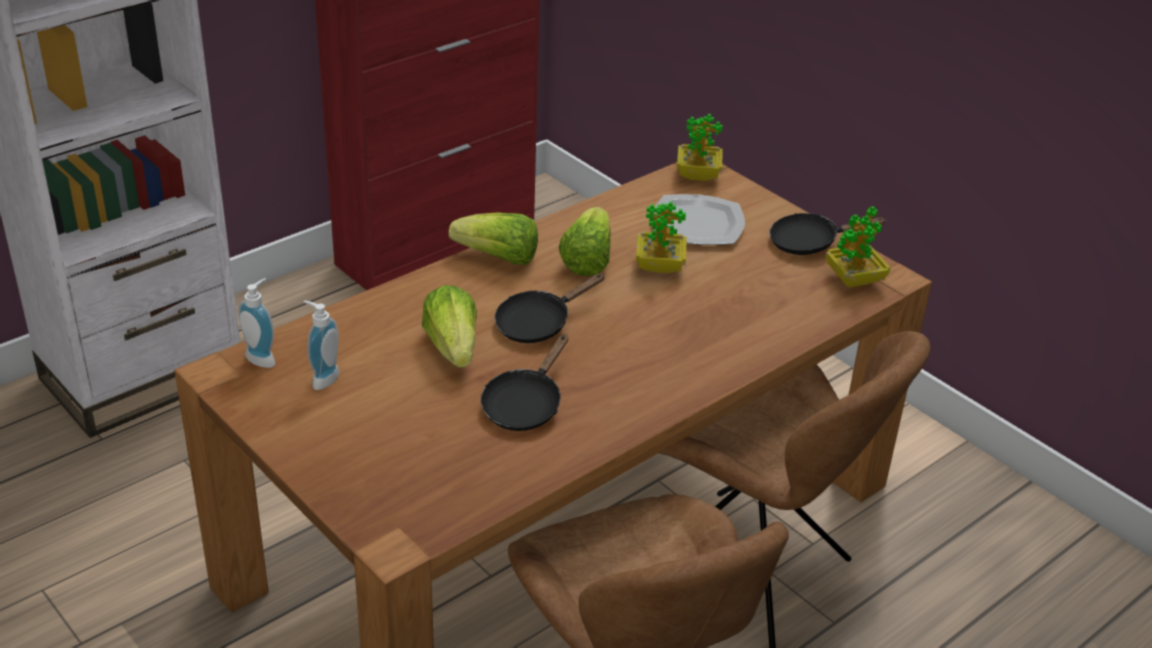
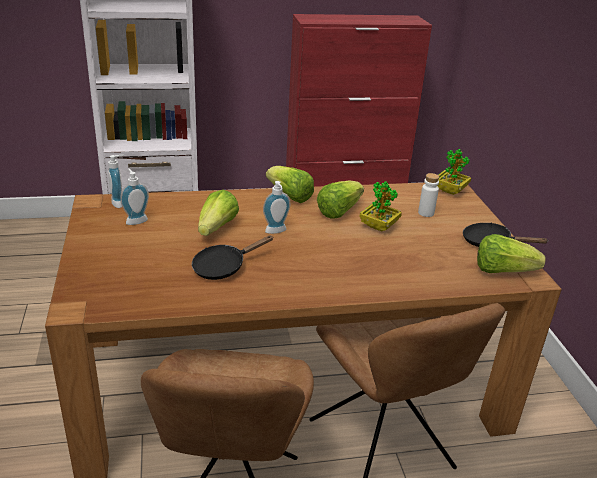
camera: 30 degrees right, 5 degrees down
(538, 323) = (276, 232): black frying pan -> soap dispenser
(698, 223) = (426, 213): plate -> white bottle
(854, 280) = (502, 270): potted plant -> lettuce

